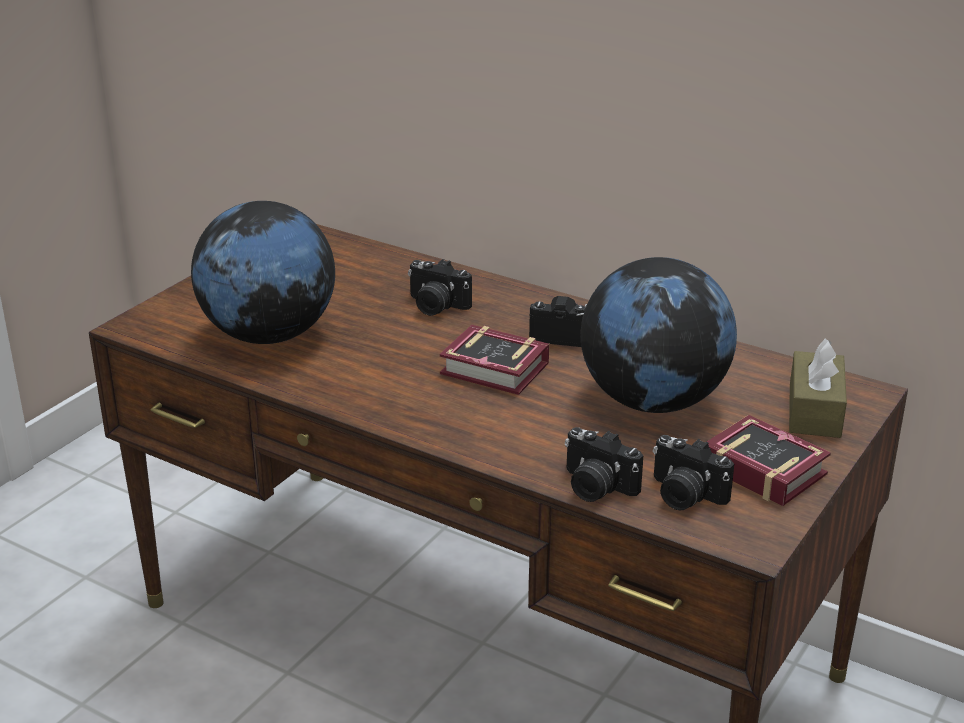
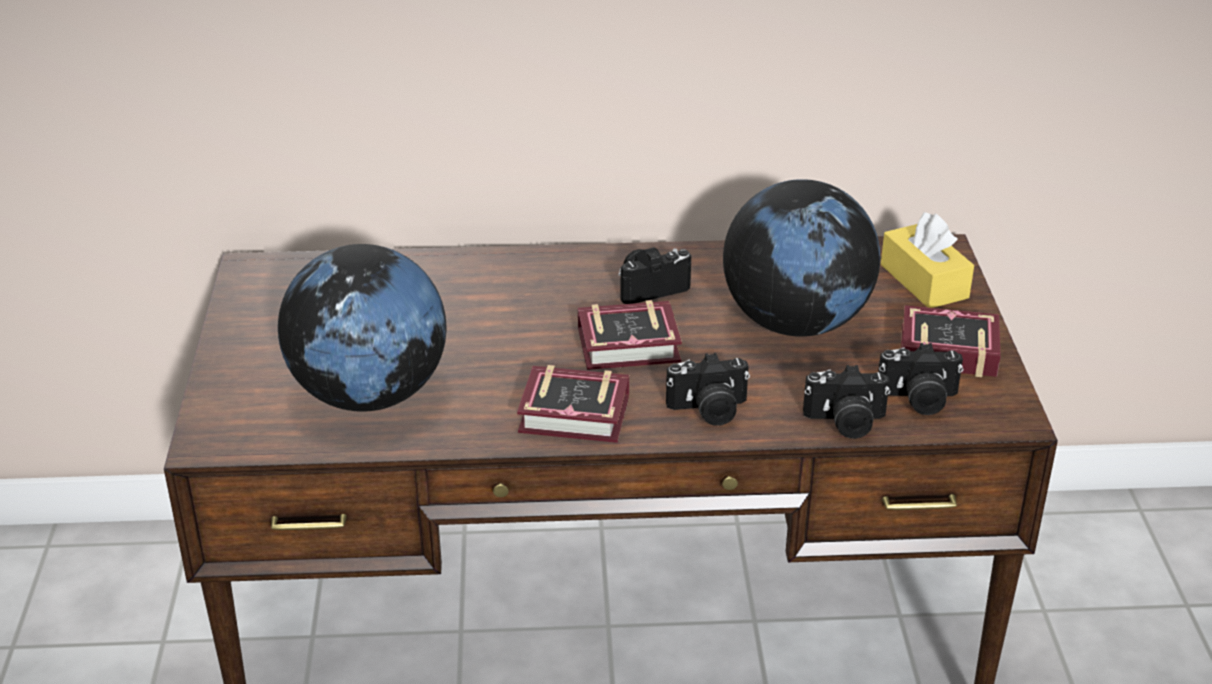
camera: 35 degrees left, 5 degrees up
(391, 402) = (578, 416): none -> book
(435, 306) = (495, 301): camera -> camera (708, 410)
(814, 411) = (924, 281): brown tissue box -> yellow tissue box

